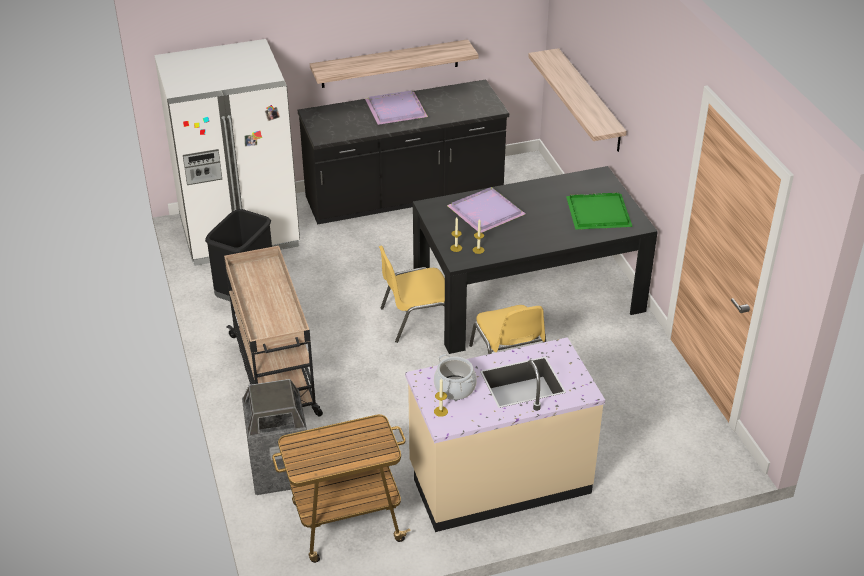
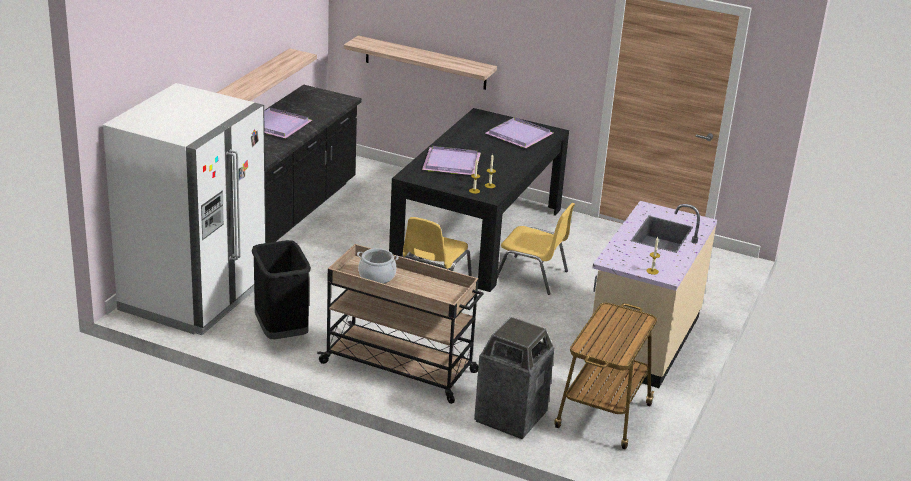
camera: 50 degrees left, 10 degrees down
(454, 388) = (635, 256): cooking pot -> cooking pot (377, 276)
(597, 214) = (519, 135): green tray -> purple tray

